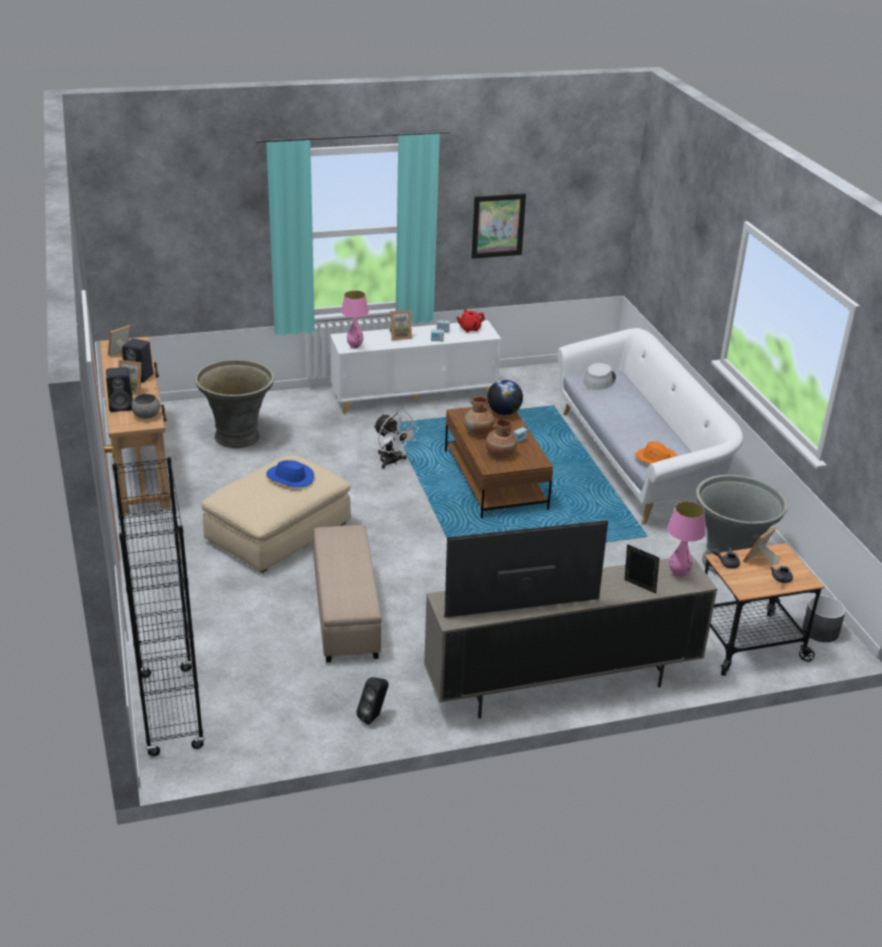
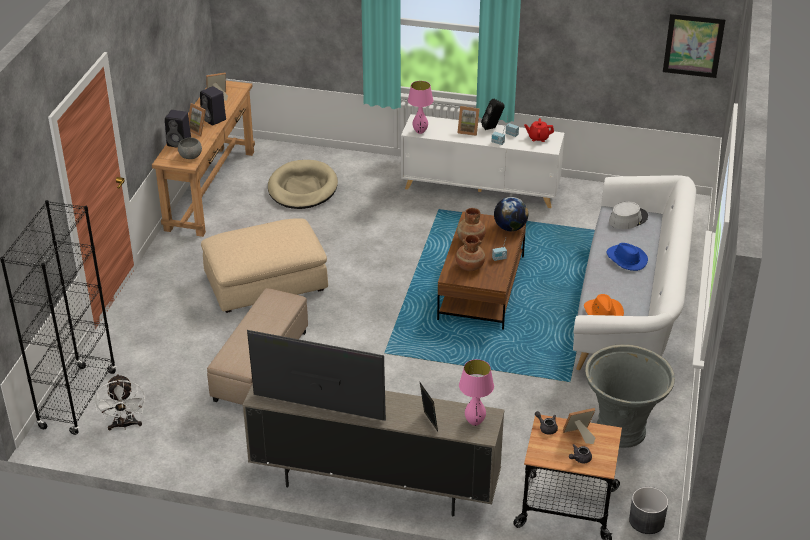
camera: 30 degrees right, 5 degrees up
(238, 437) = (302, 188): grey planter -> beige dog bed
(290, 478) = (276, 239): blue hat -> blue hat (626, 259)
(374, 716) = (211, 456): black speaker -> black speaker (492, 128)
(392, 462) = (408, 246): white fan -> white fan (125, 425)
(498, 225) = (585, 44): picture -> picture (693, 45)

